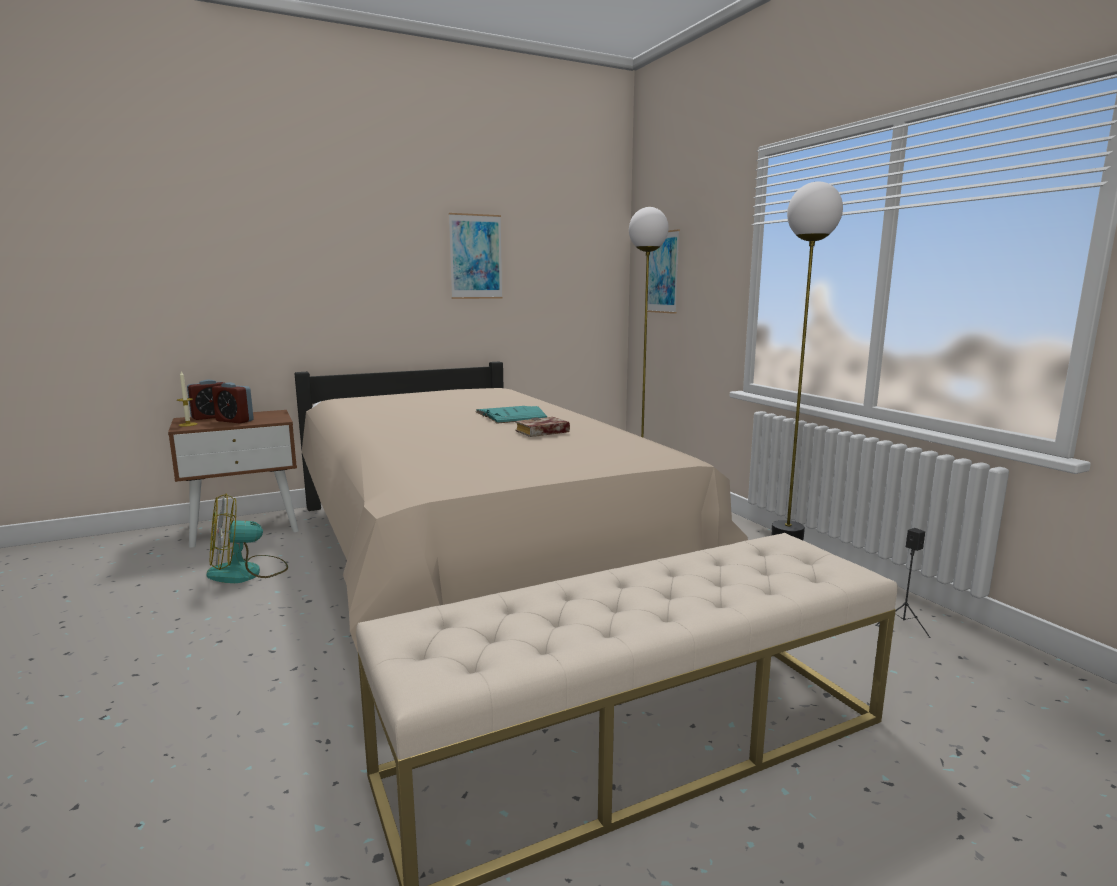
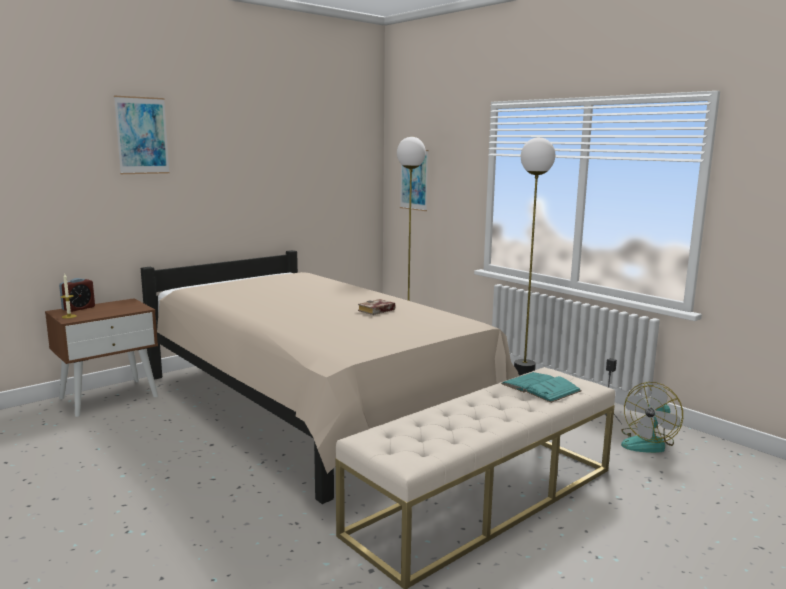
camera: 15 degrees left, 0 degrees up
(234, 421) = (105, 311): alarm clock -> none
(247, 572) = (144, 430): fan -> fan (648, 443)
(476, 256) = (275, 169): picture -> picture (142, 135)
(511, 415) = (340, 298): turquoise book -> turquoise book (540, 387)

